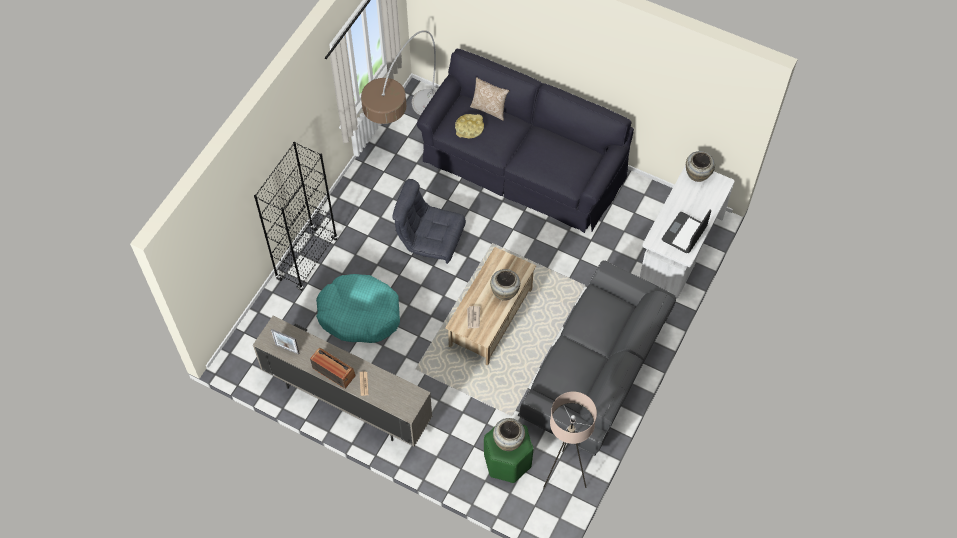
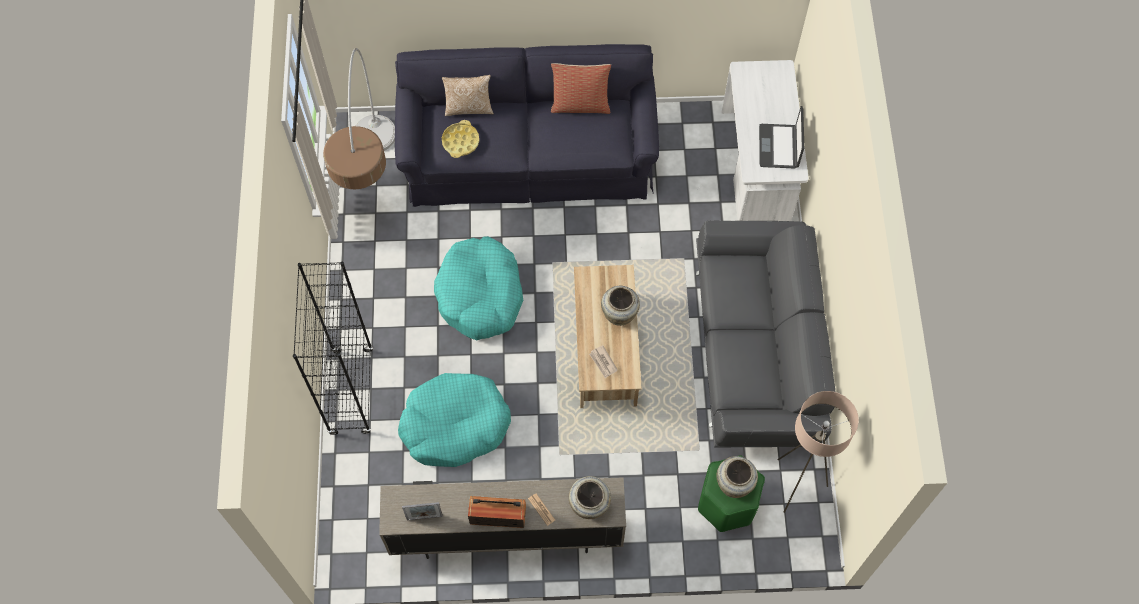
camera: 30 degrees left, 5 degrees up
(430, 240) = (480, 294): grey armchair -> turquoise dog bed
(566, 142) = (580, 104): none -> pillow
(697, 175) = (750, 74): beige vase -> beige vase (589, 506)

